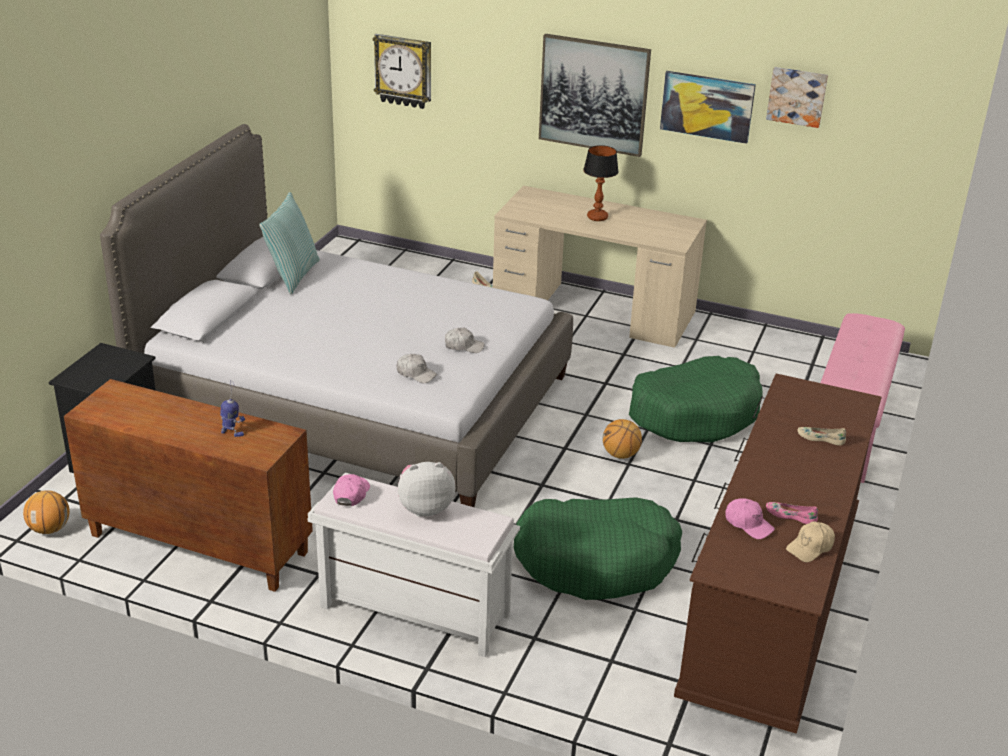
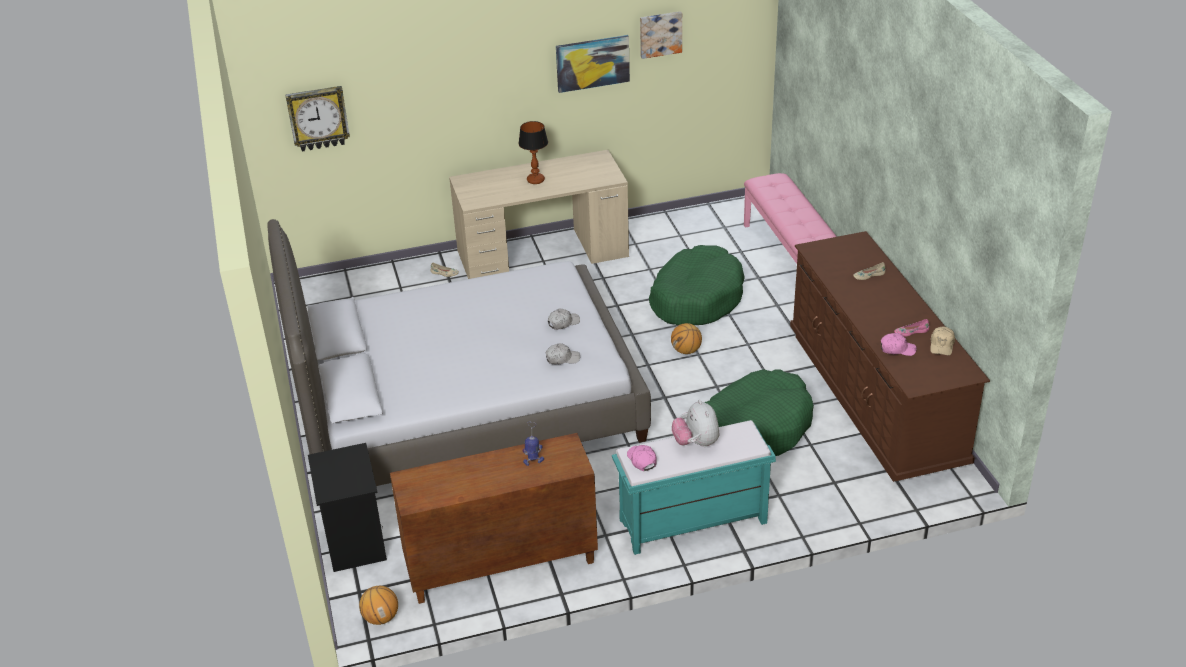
camera: 35 degrees left, 5 degrees up
(292, 275) = (366, 330): pillow -> none
(413, 611) = (691, 522): white bench -> turquoise bench
(425, 507) = (696, 443): plush toy -> plush toy turned 60 degrees counterclockwise
(593, 94) = (497, 83): picture -> none

